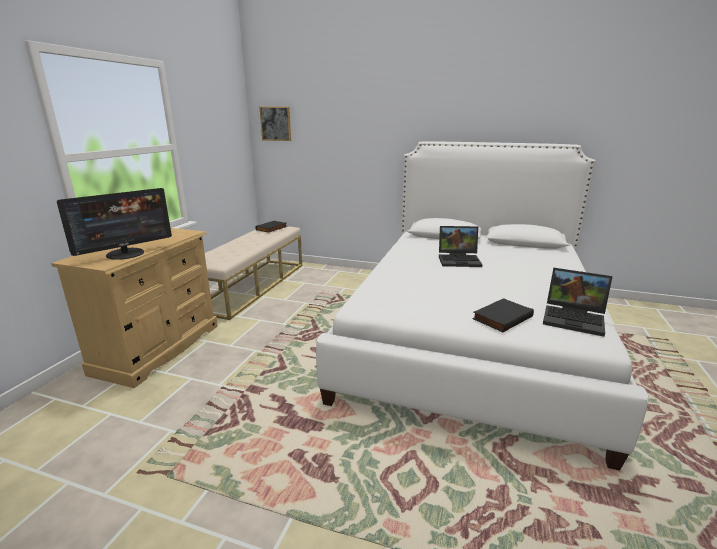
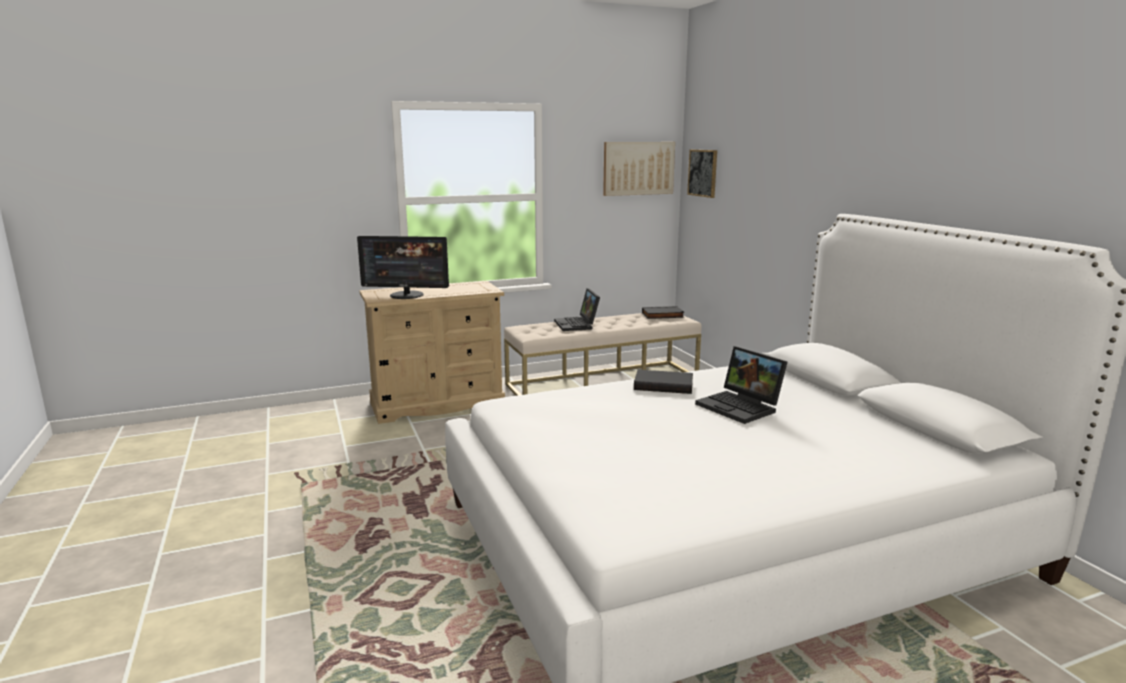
camera: 50 degrees right, 5 degrees down
(228, 121) = (638, 168): none -> picture
(501, 317) = (591, 468): black book -> black book (664, 385)
(575, 319) = (667, 511): laptop -> laptop (578, 325)

